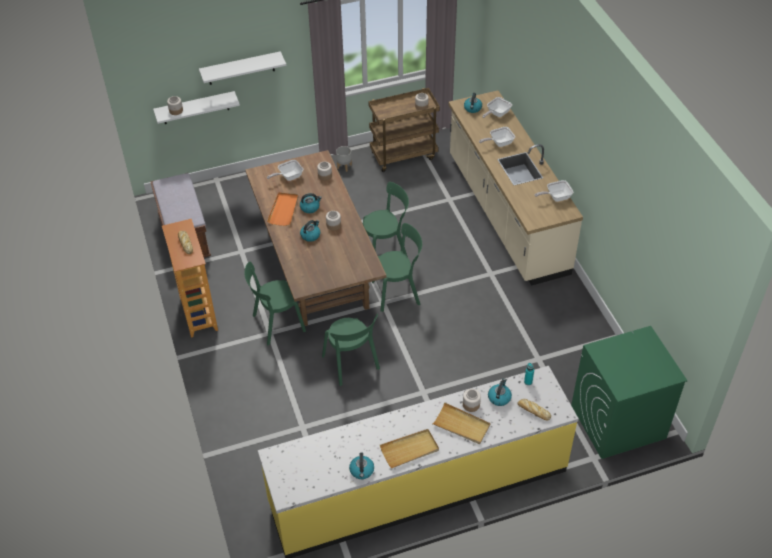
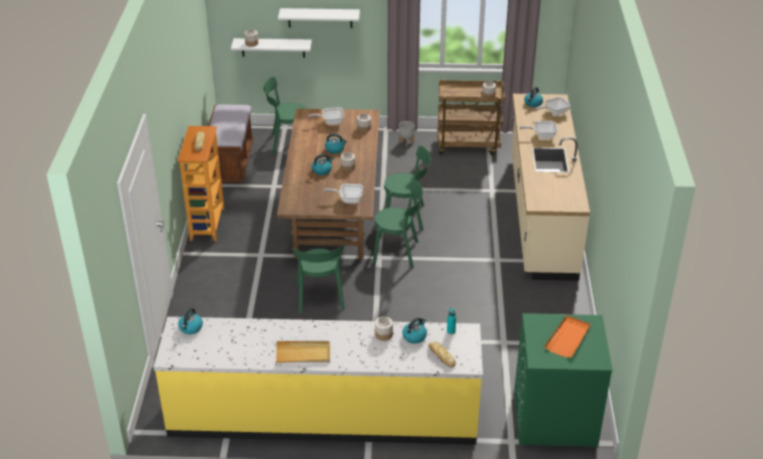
camera: 20 degrees right, 10 degrees down
(276, 324) = (270, 249): green chair -> green chair (287, 143)
(284, 210) = (310, 146): orange tray -> orange tray (568, 338)
(362, 471) = (249, 358): kettle -> kettle (191, 328)
(461, 425) = (364, 348): beige tray -> none
(556, 197) = (572, 190): frying pan -> frying pan (348, 199)

